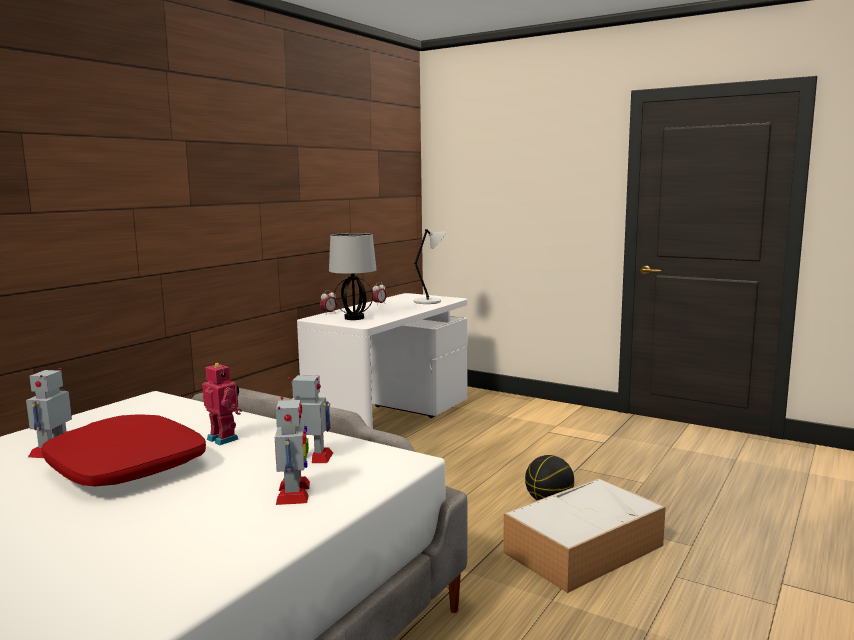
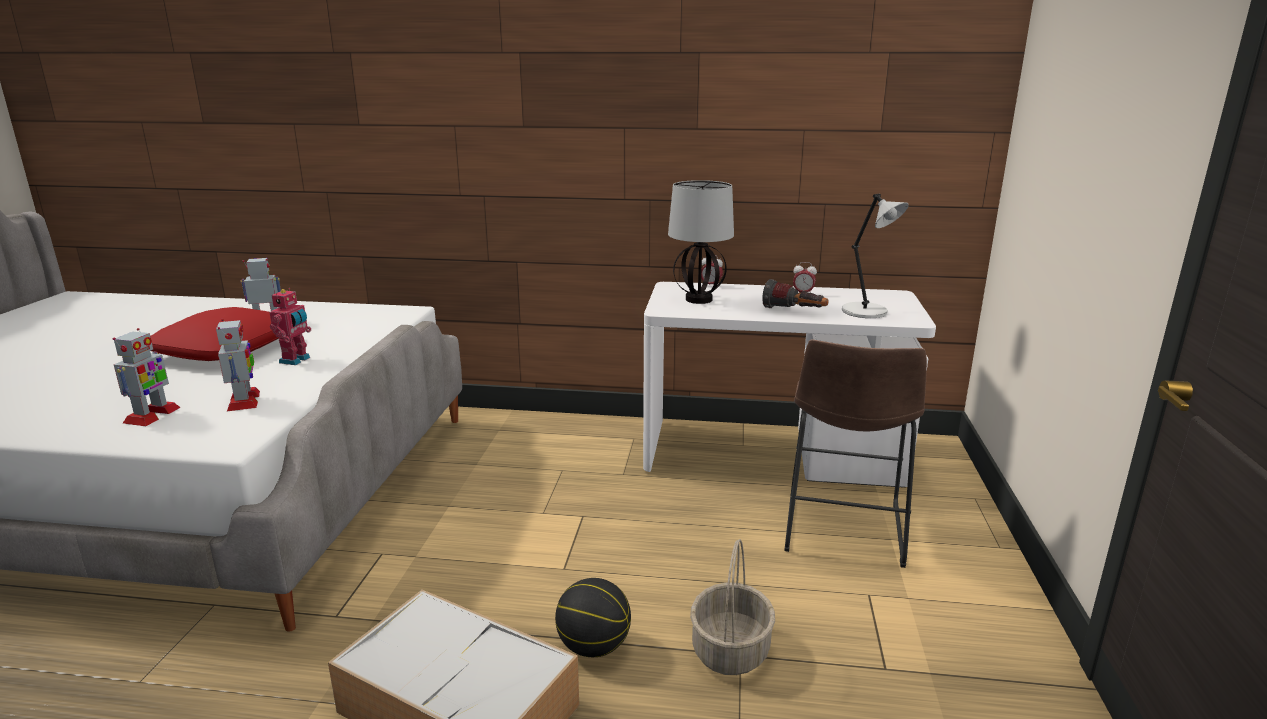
camera: 65 degrees right, 10 degrees up
(293, 493) = (152, 415): toy robot -> toy robot turned 45 degrees counterclockwise
(409, 309) = (794, 312): none -> flashlight
(490, 423) = (842, 531): none -> brown stool
(573, 469) = (731, 651): none -> basket

